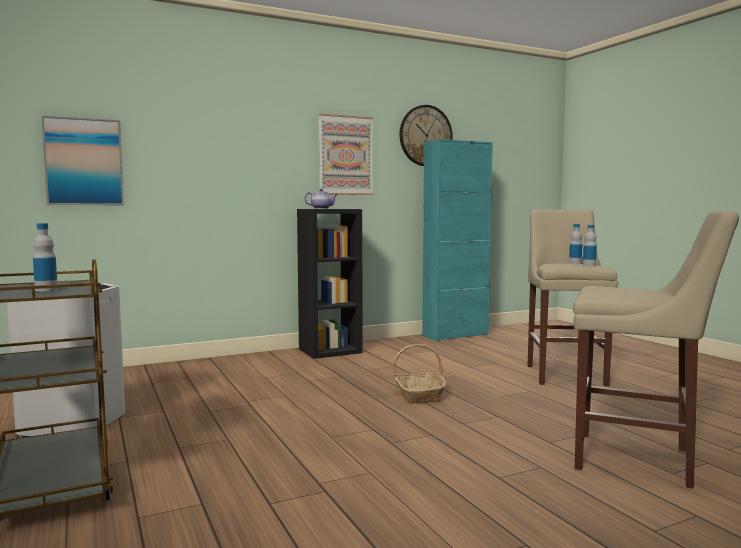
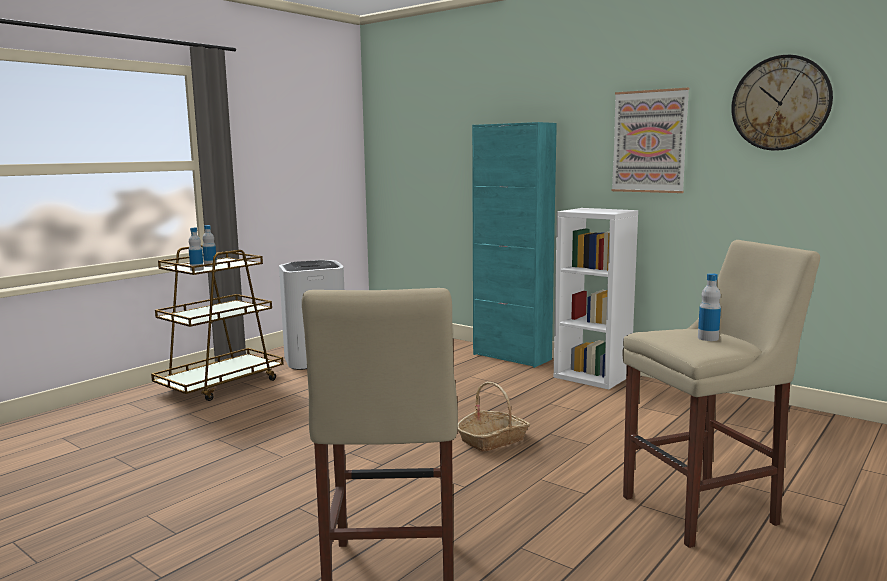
camera: 65 degrees right, 5 degrees up
(84, 162) = (419, 161): picture -> none
(321, 208) = (596, 209): teapot -> none
(330, 350) = (593, 376): black bookcase -> white bookcase
(455, 335) = (790, 415): turquoise cabinet -> turquoise cabinet (511, 357)
(589, 265) = (690, 345): bottle -> bottle (197, 269)

